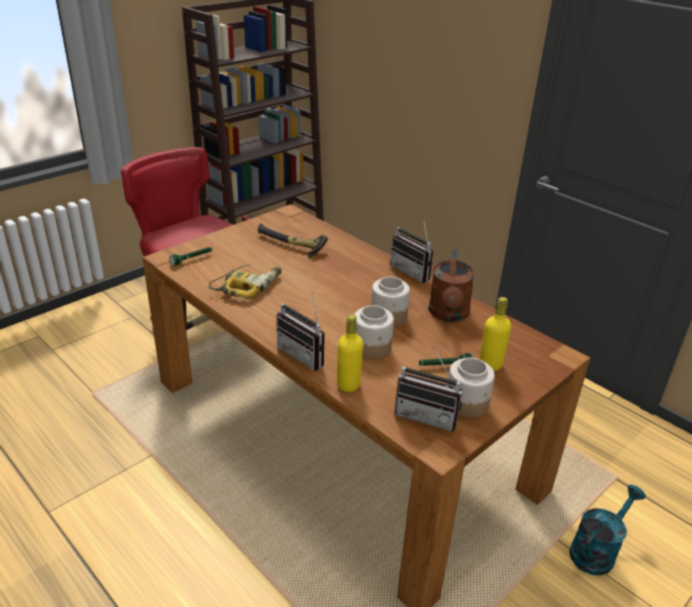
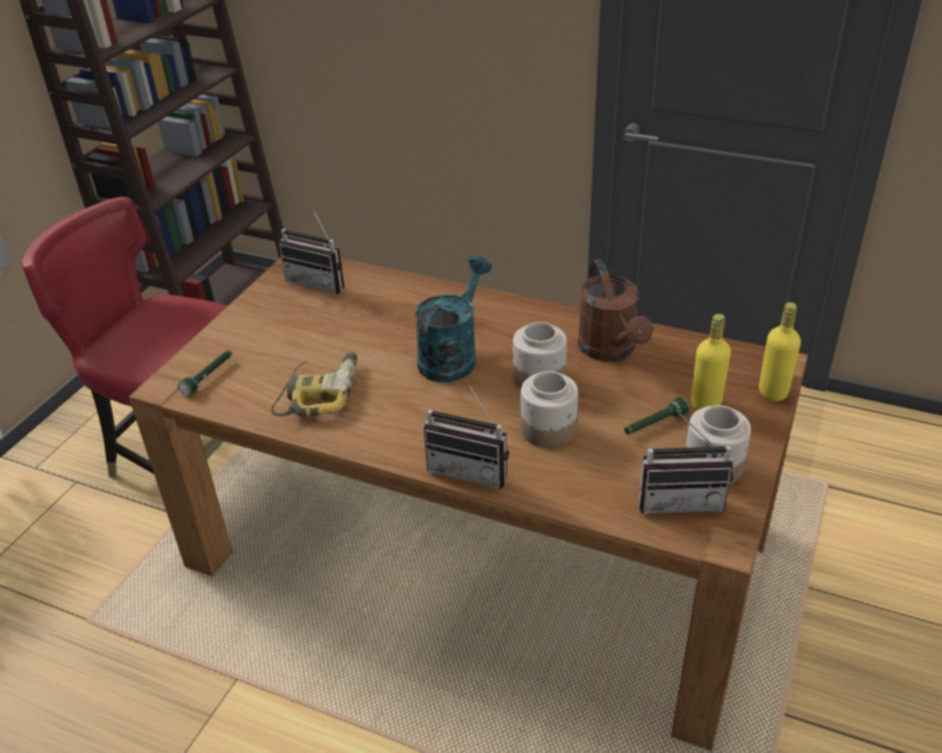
camera: 20 degrees left, 5 degrees up
(291, 246) = (337, 313): hammer -> none
(348, 385) = (556, 493): yellow bottle -> yellow bottle (773, 392)
(414, 272) = (527, 302): radio -> radio (320, 282)
(597, 550) = (853, 582): turquoise watering can -> turquoise watering can (452, 355)

